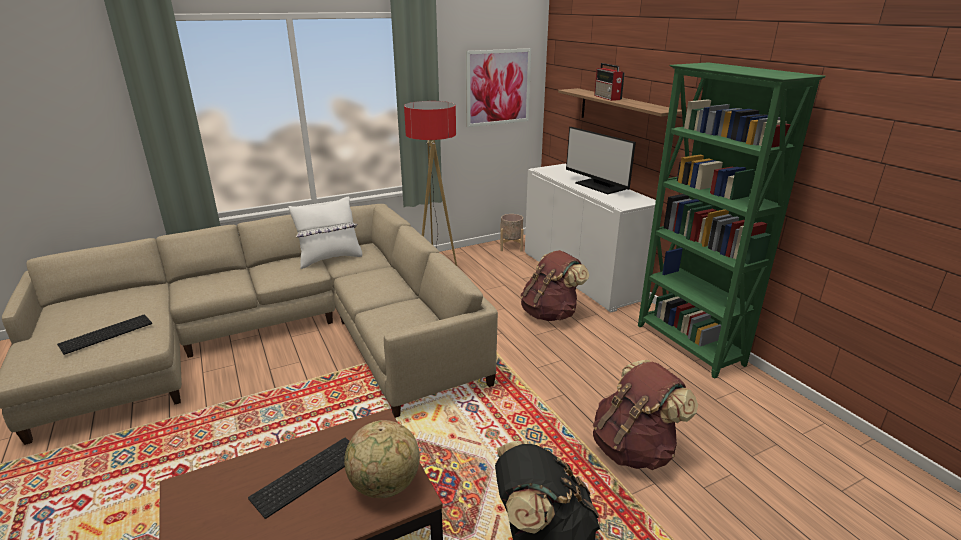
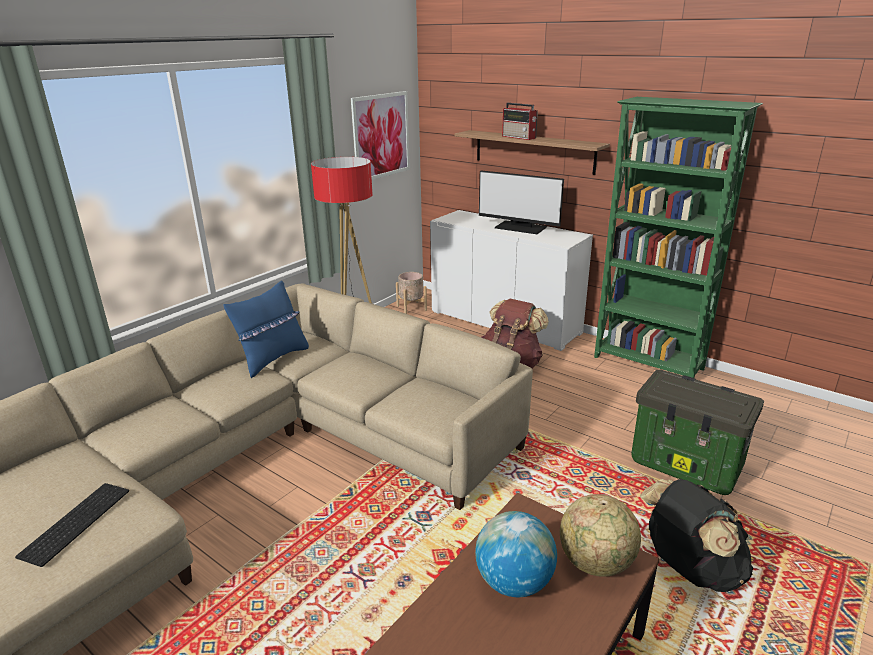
camera: 25 degrees left, 0 degrees up
(308, 474) = (514, 582): keyboard -> globe
(330, 259) = (273, 359): white pillow -> blue pillow
(634, 449) = (687, 465): brown backpack -> storage box

